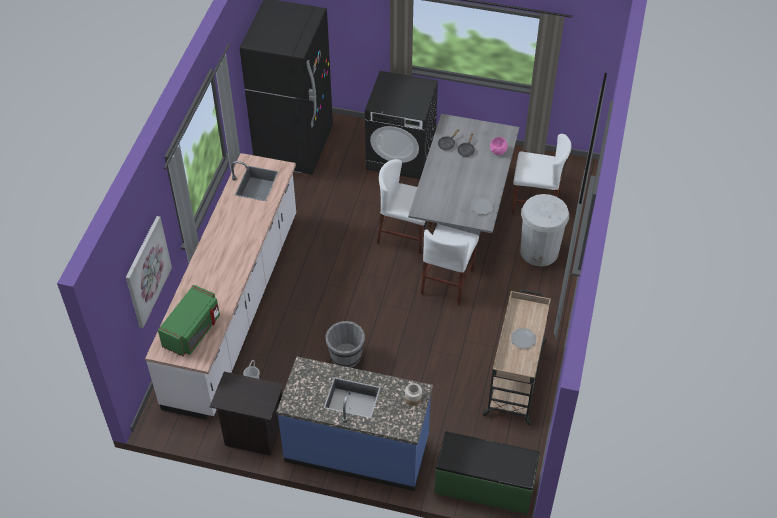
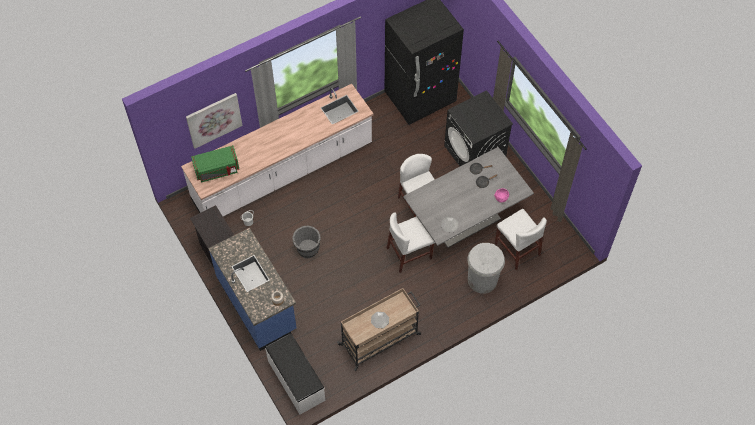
camera: 45 degrees right, 10 degrees up
(484, 486) = (296, 380): green bench -> white bench

